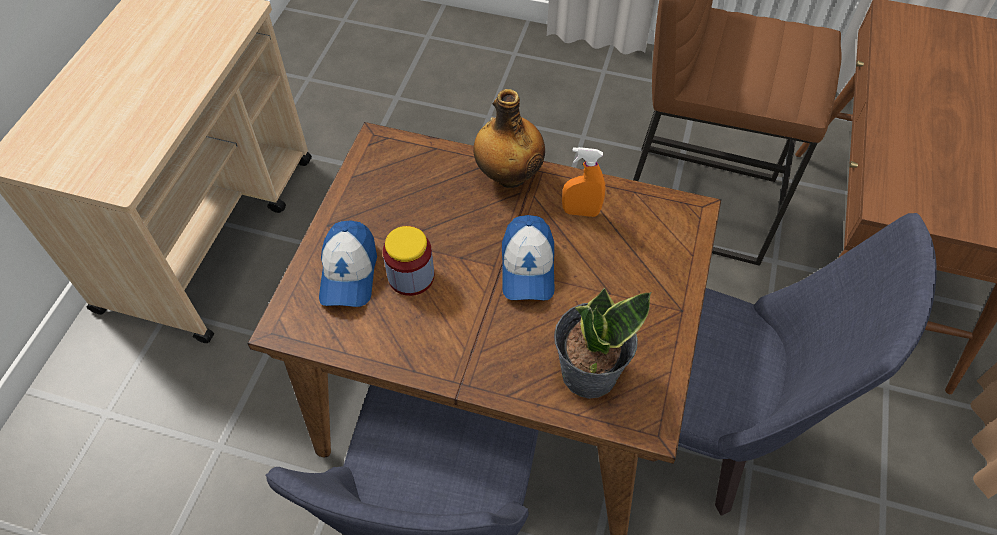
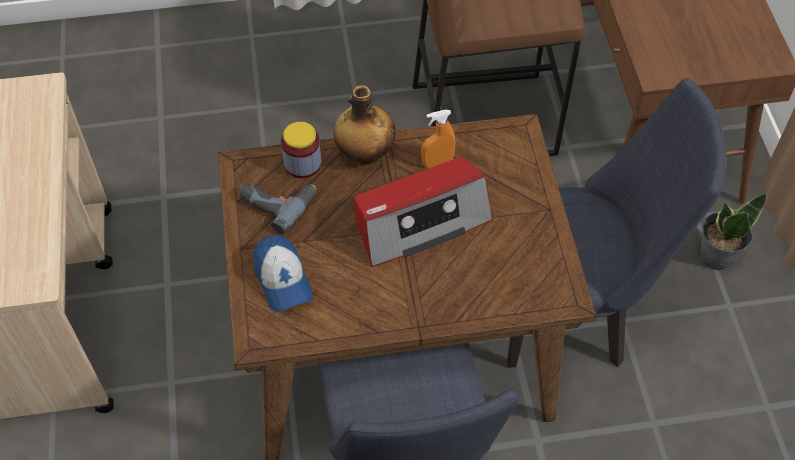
camera: 25 degrees left, 0 degrees up
(392, 191) = (277, 201): none -> power drill
(411, 276) = (334, 263): jar -> jar (302, 163)
(528, 267) = (420, 221): cap -> radio
(588, 372) = (506, 280): potted plant -> potted plant (716, 255)

